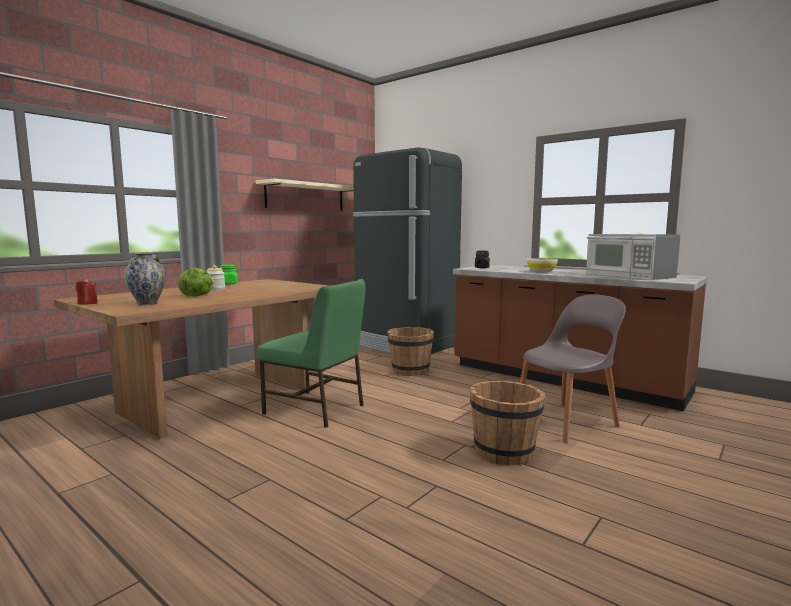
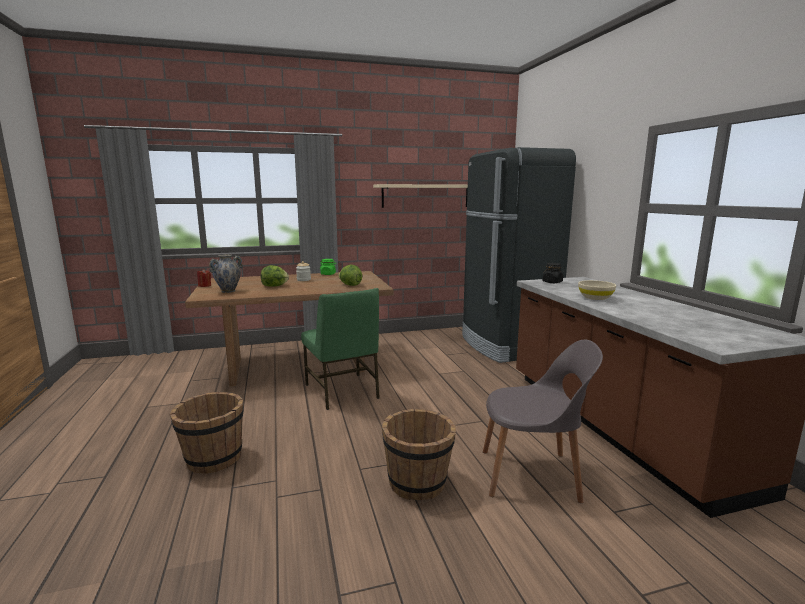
camera: 35 degrees right, 5 degrees up
(289, 288) = (350, 285): none -> lettuce
(410, 371) = (467, 374): brown bucket -> brown bucket (213, 459)
(628, 276) = (684, 322): microwave -> none

